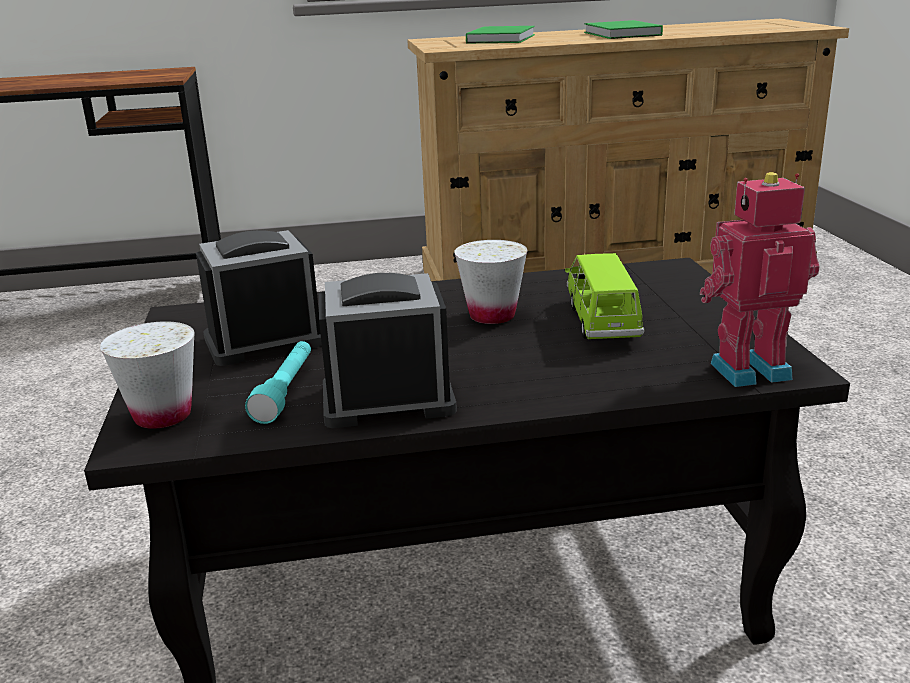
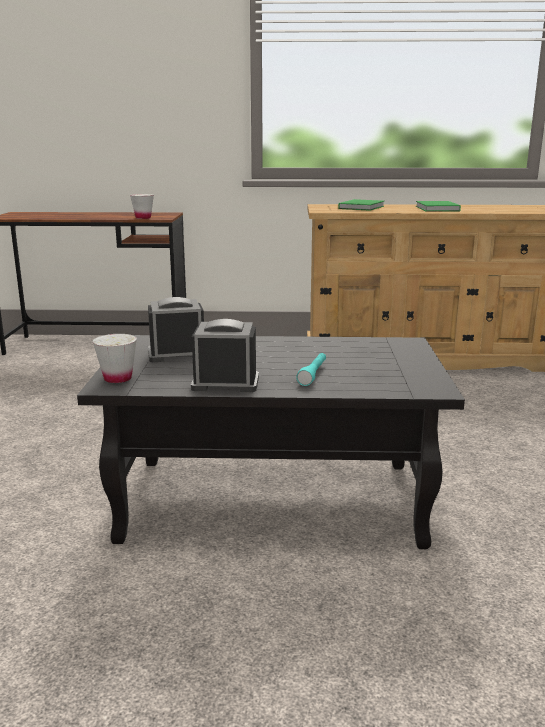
camera: 10 degrees right, 5 degrees down
(285, 391) = (178, 375): turquoise flashlight -> turquoise flashlight (313, 374)
(492, 316) = (297, 354): white cup -> white cup (143, 218)
(602, 322) = (353, 362): green toy car -> none
(747, 369) = (415, 388): toy robot -> none

